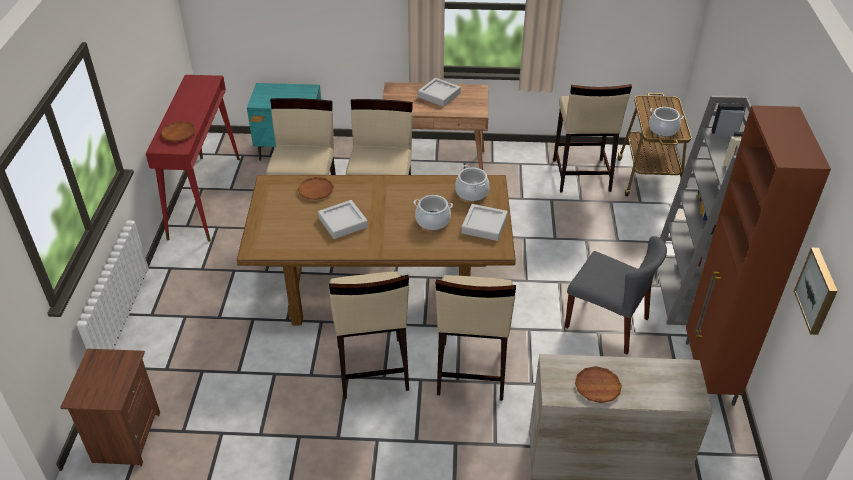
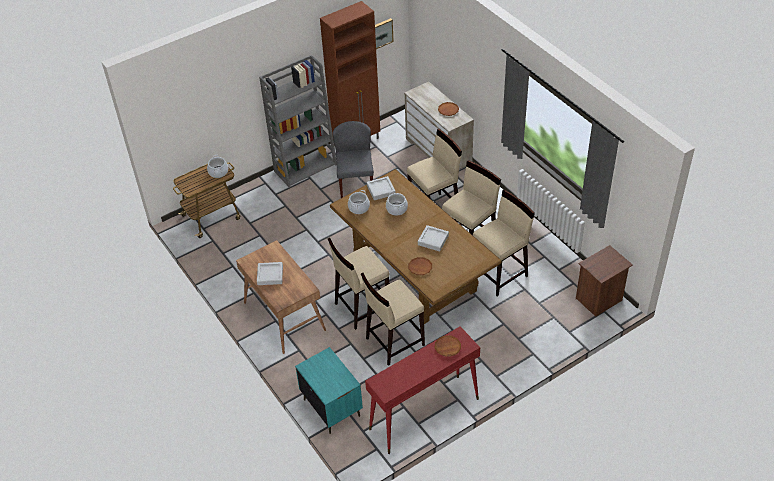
camera: 125 degrees left, 5 degrees up
(581, 176) = (233, 246): beige stool -> beige stool (500, 275)

